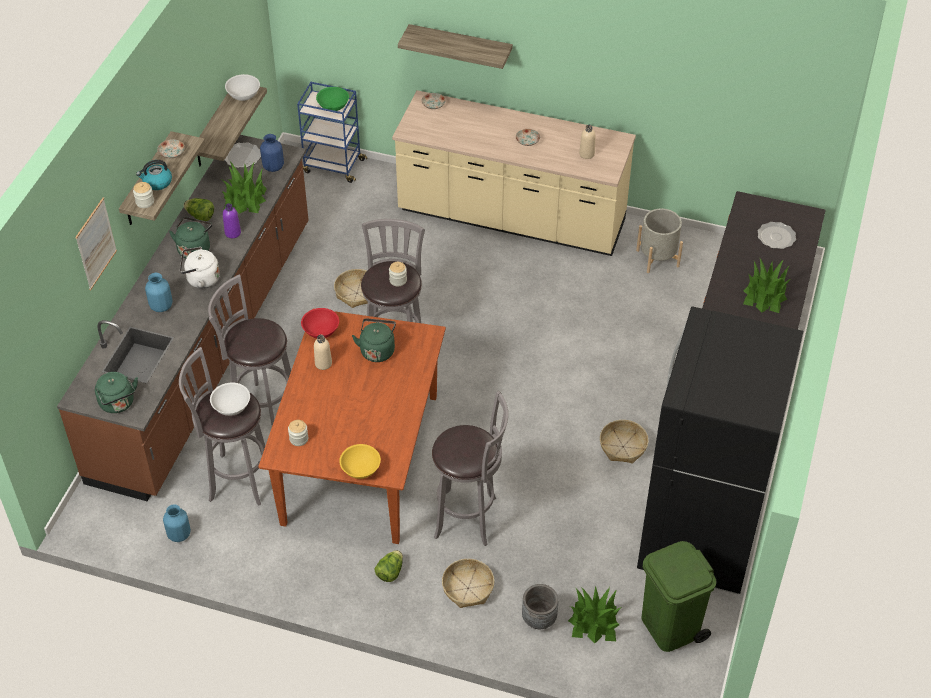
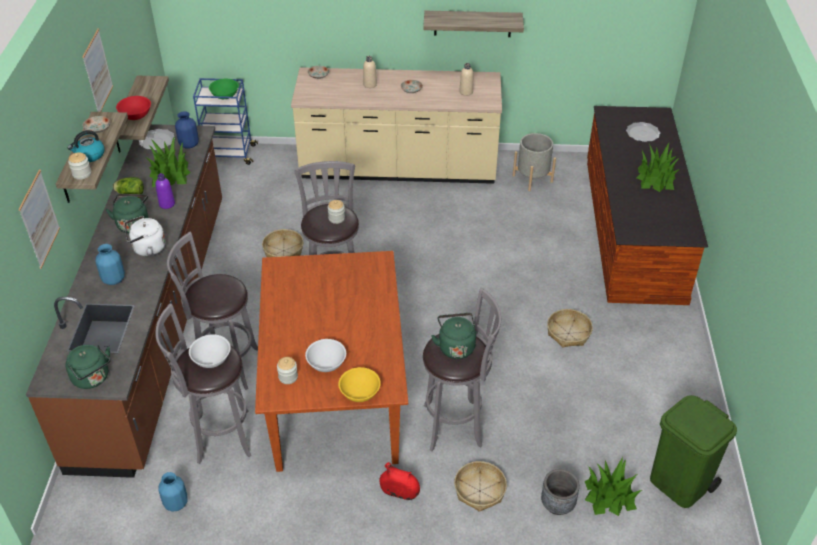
camera: 15 degrees left, 5 degrees down
(185, 89) = (97, 72): none -> picture
(243, 95) = (148, 84): white bowl -> white bowl (327, 364)
(320, 331) = (276, 275): red bowl -> red bowl (135, 115)
(323, 363) = (289, 303): beige bottle -> beige bottle (370, 84)
(377, 350) = (337, 282): green kettle -> green kettle (455, 346)
(390, 572) = (399, 492): lettuce -> red vase
(460, 46) = (336, 17): shelf -> shelf (472, 23)
(700, 535) = (668, 395): black fridge -> none

